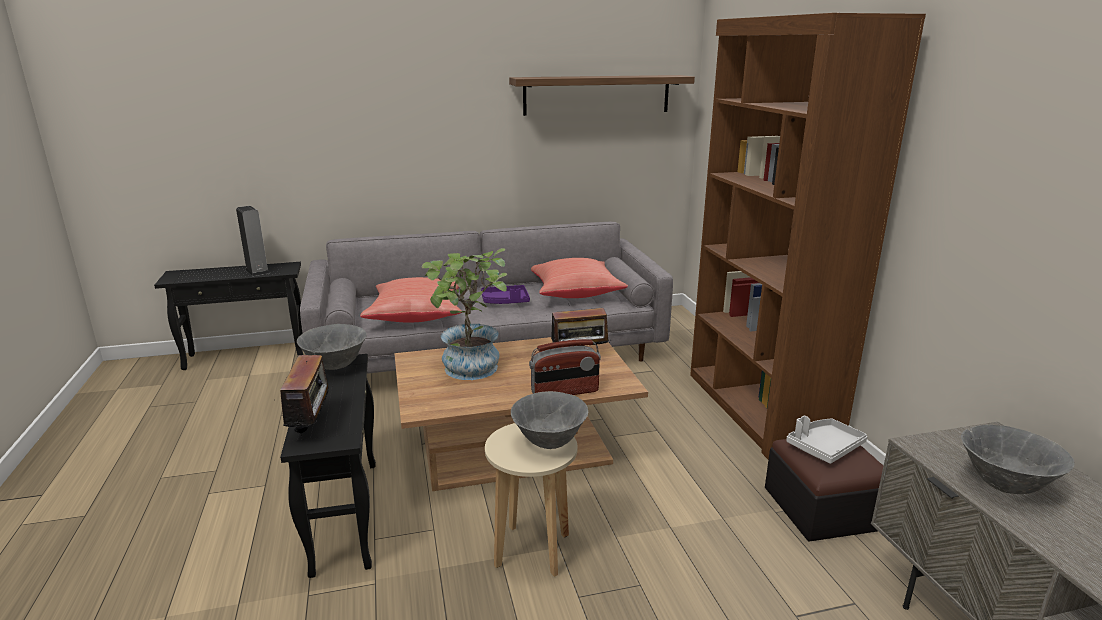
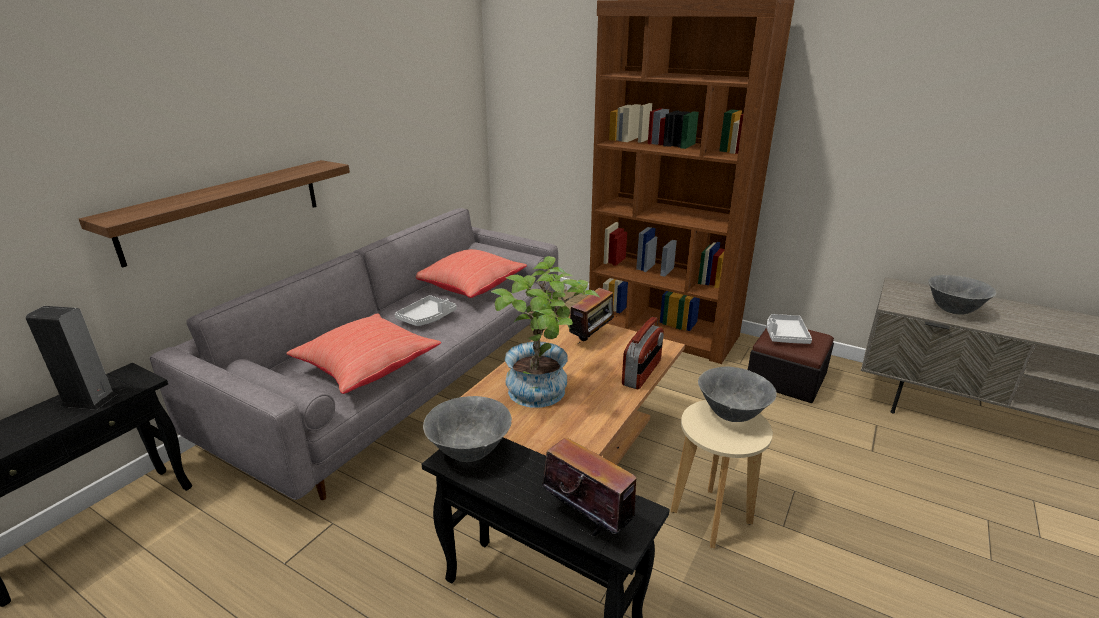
camera: 45 degrees left, 5 degrees up
(505, 301) = (427, 318): purple tray -> grey tray
(597, 95) = (416, 79): shelf -> shelf (225, 209)

